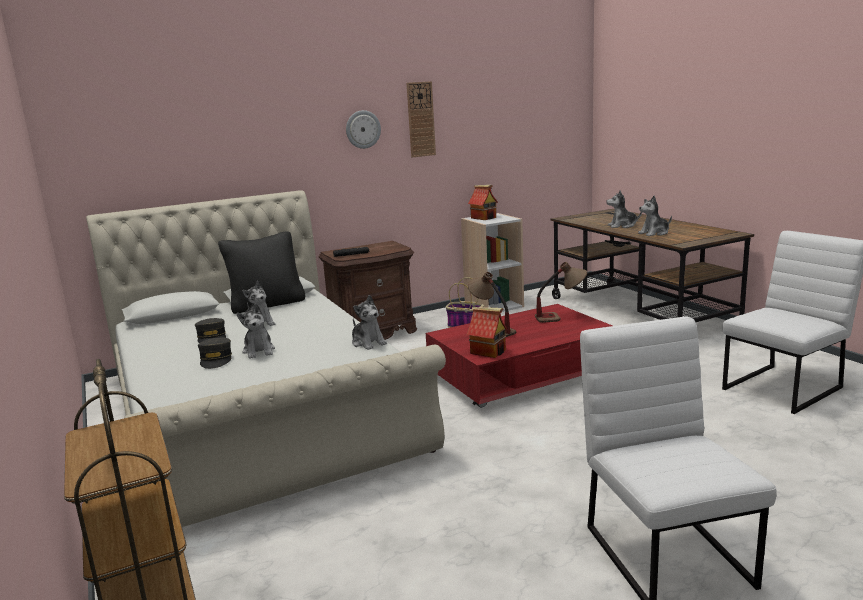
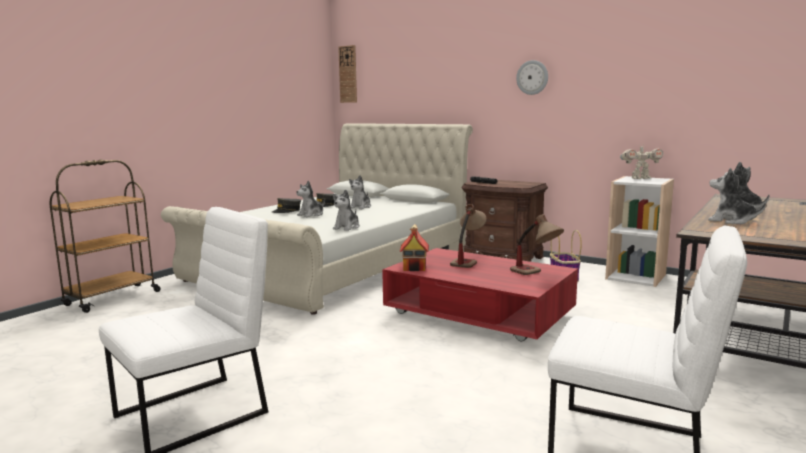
camera: 60 degrees right, 5 degrees down
(267, 304) = (400, 202): black pillow -> none
(421, 119) = (591, 70): wall clock -> wall clock (348, 74)
(484, 218) = (640, 178): toy house -> toy robot

